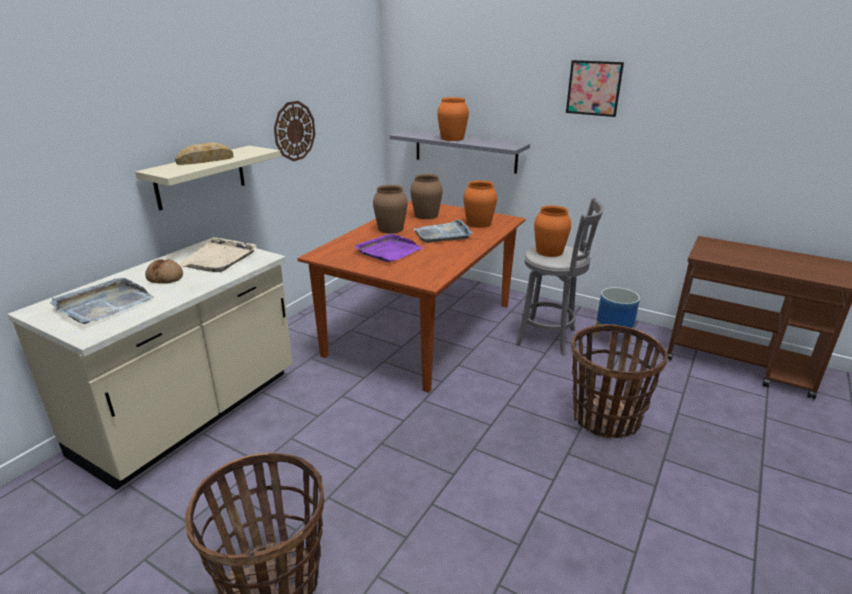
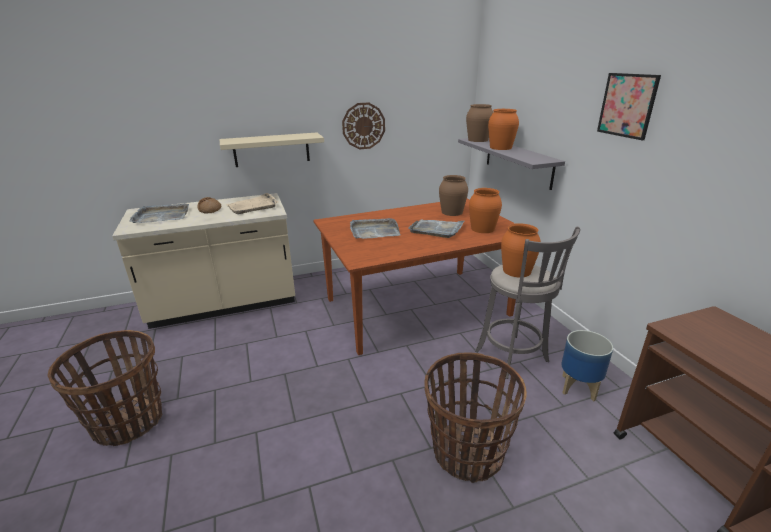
camera: 40 degrees right, 0 degrees up
(205, 160) = (266, 137): bread -> none
(388, 251) = (374, 231): purple tray -> grey tray
(391, 229) = (406, 216): brown vase -> brown vase (478, 140)

